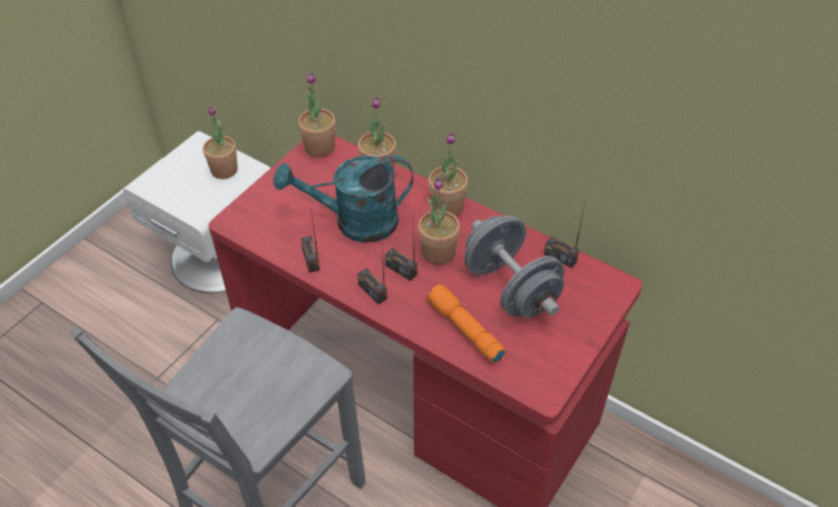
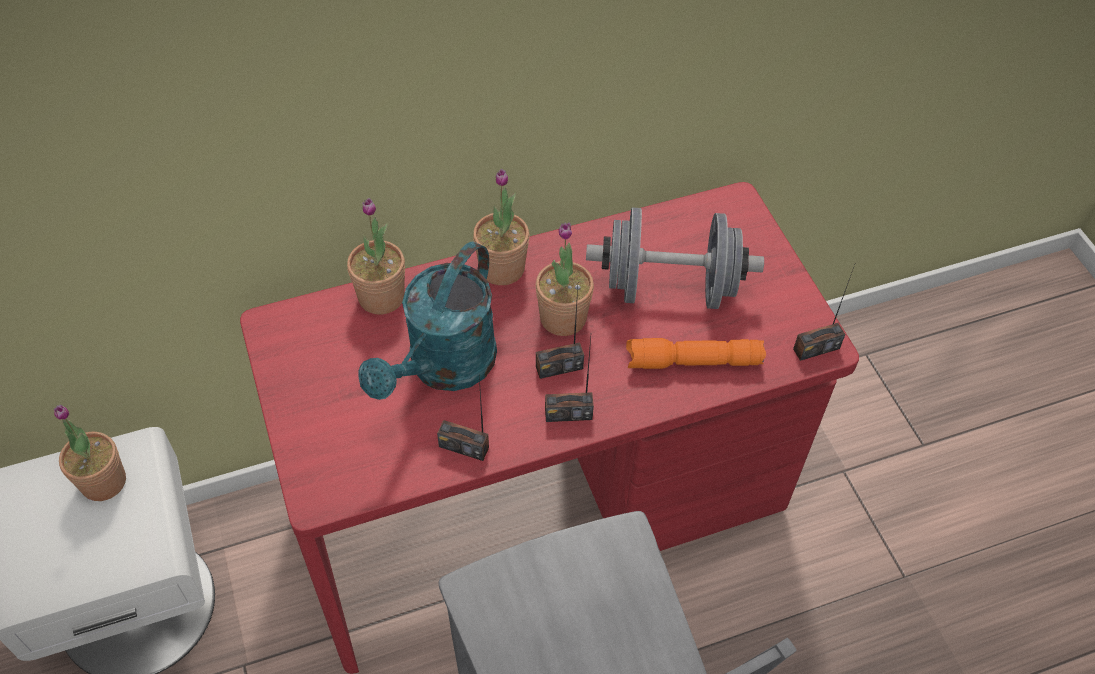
camera: 55 degrees left, 5 degrees up
(319, 148) = (279, 330): potted plant -> none
(560, 257) = (663, 221): radio -> radio (816, 348)

